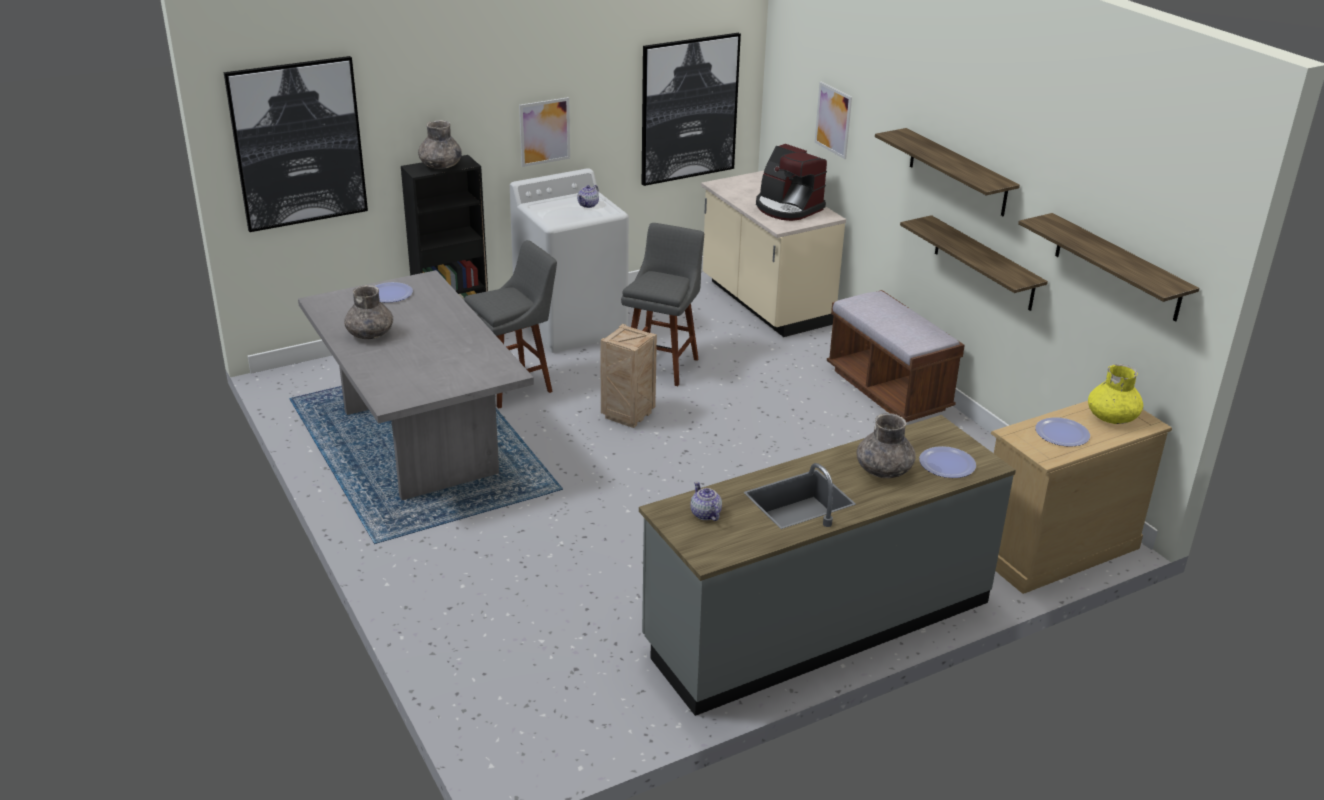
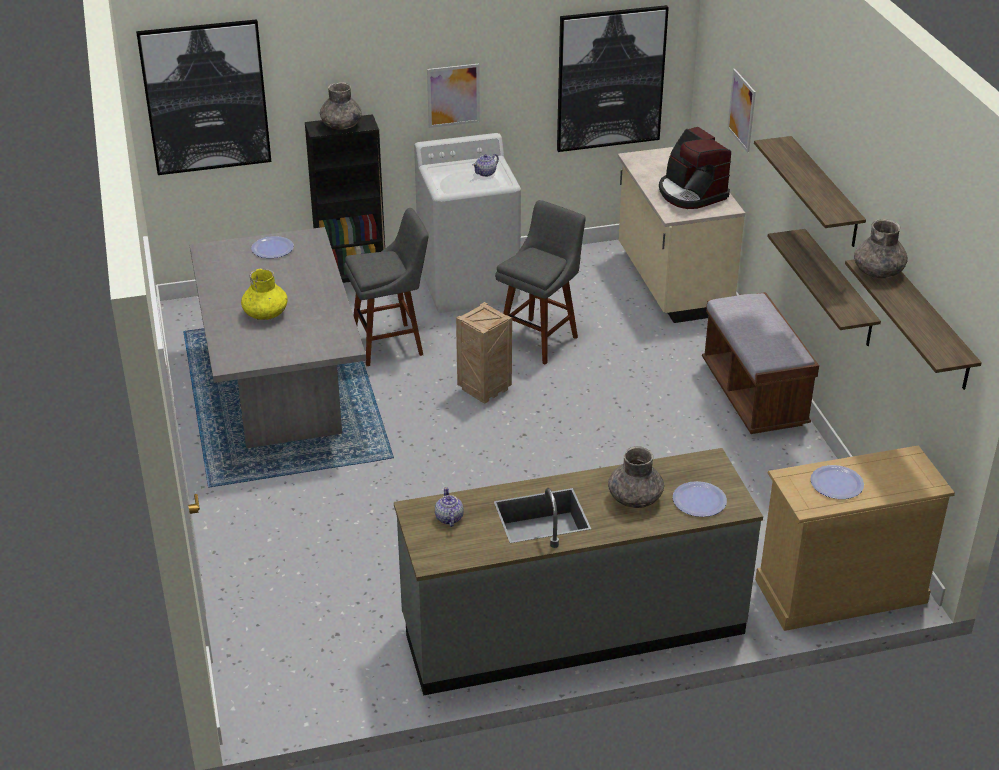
camera: 15 degrees right, 5 degrees up
(370, 334) = (238, 290): grey vase -> grey vase (878, 272)
(1112, 417) = (898, 473): yellow vase -> yellow vase (265, 314)

